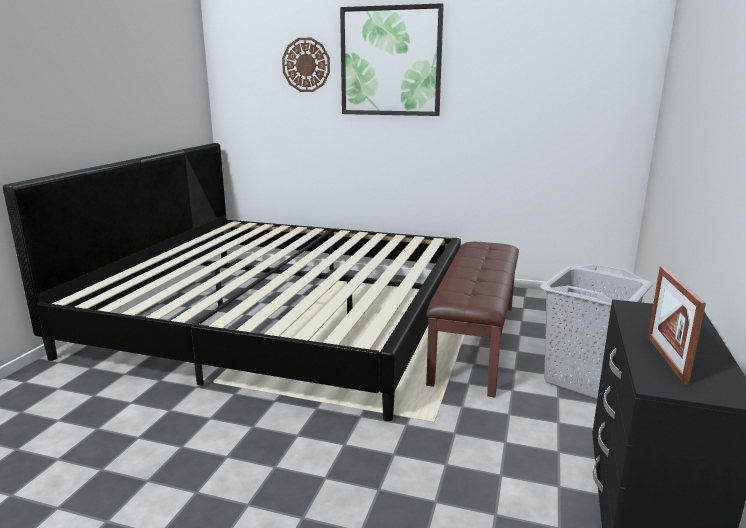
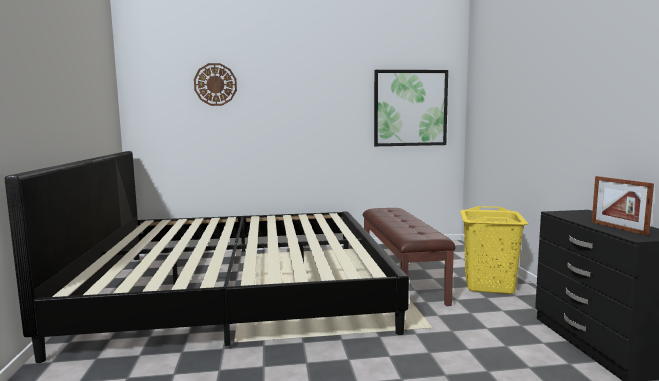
camera: 25 degrees left, 10 degrees down
(390, 61) = (286, 82): picture -> picture (410, 108)
(584, 379) = (489, 285): grey laundry basket -> yellow laundry basket

